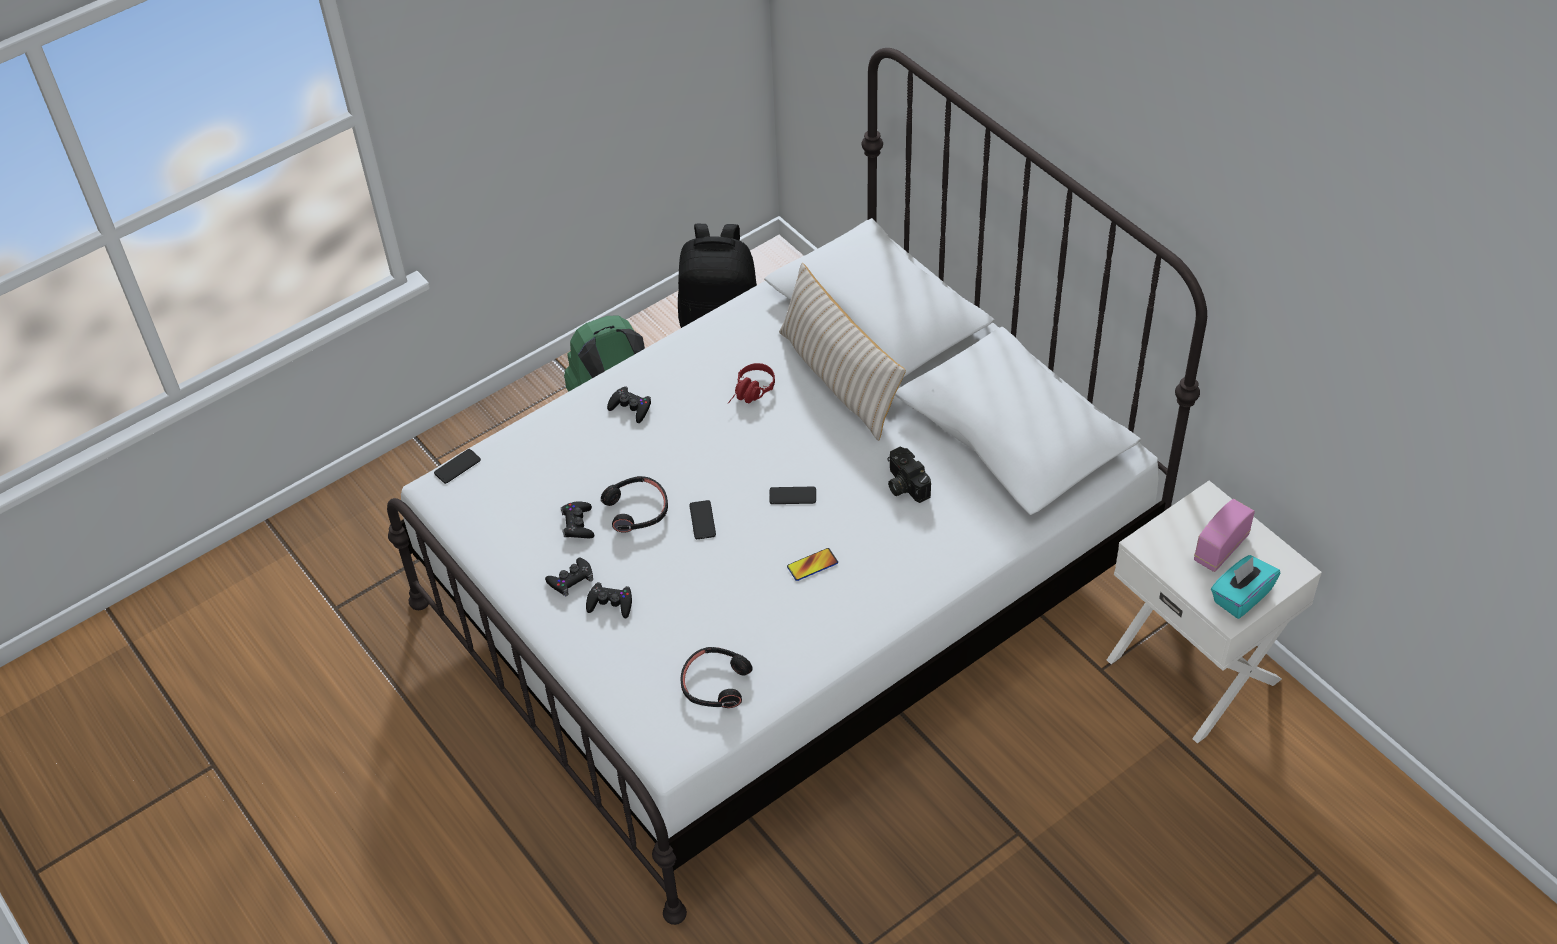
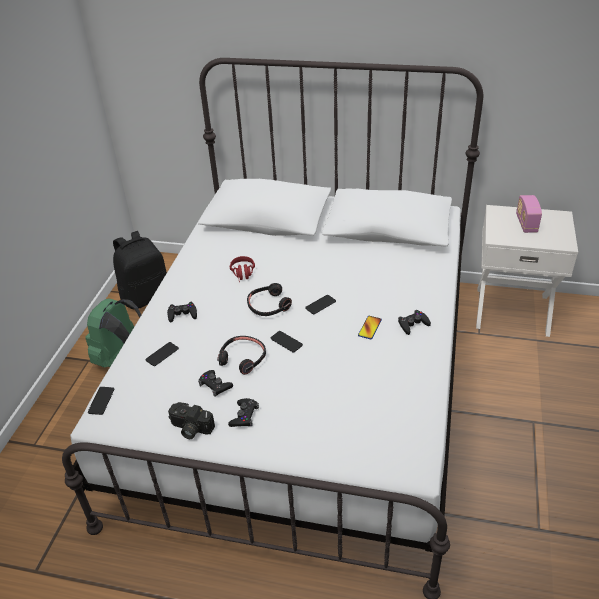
camera: 40 degrees left, 10 degrees down
(562, 448) = (162, 354): none -> phone
(610, 603) = (283, 413): black game controller -> black game controller (413, 324)
(715, 683) = (393, 414): black headphones -> black headphones (268, 306)
(839, 379) = (281, 247): beige pillow -> none
(904, 484) = (368, 271): camera -> camera (190, 429)
(1241, 597) = (559, 235): turquoise tissue box -> none

